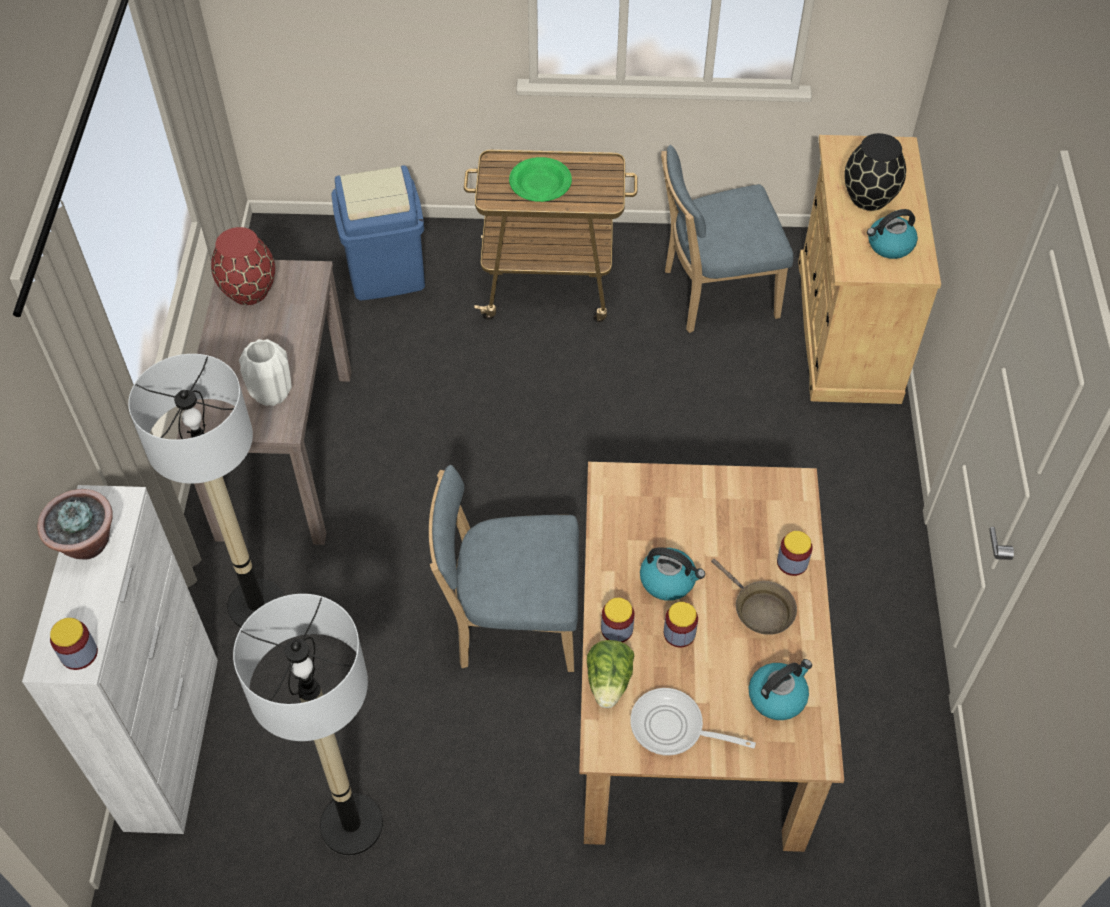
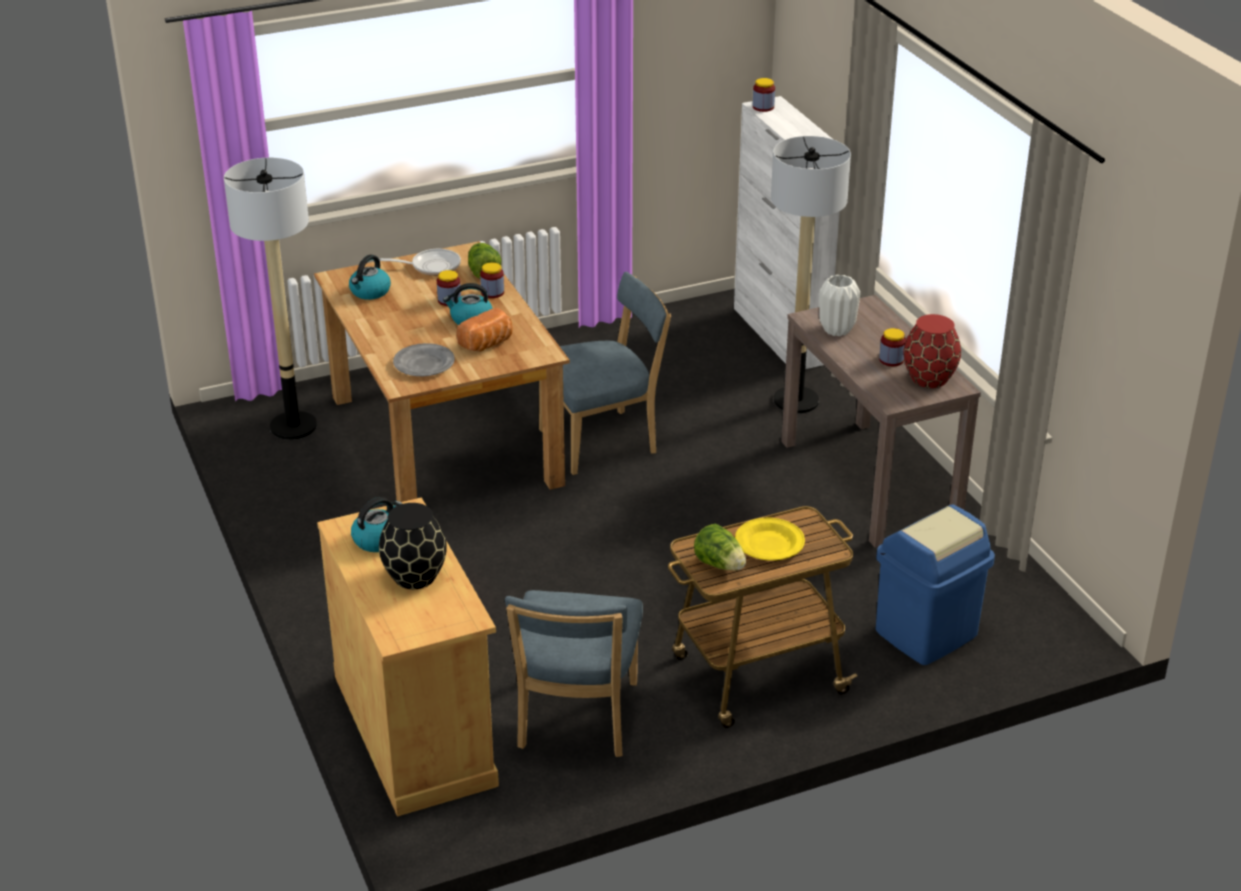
camera: 155 degrees right, 20 degrees down
(86, 543) = (810, 135): potted plant -> none
(351, 824) = (635, 336): floor lamp -> floor lamp (293, 426)
(540, 183) = (769, 543): green plate -> yellow plate
(594, 179) = (720, 565): none -> lettuce
(668, 523) = (488, 344): none -> bread
(714, 294) = (575, 720): blue chair -> blue chair turned 135 degrees clockwise
(756, 514) = (424, 364): none -> grey plate
(759, 609) = (399, 322): brown frying pan -> none
(792, 562) = (386, 348): jar -> jar (891, 360)

